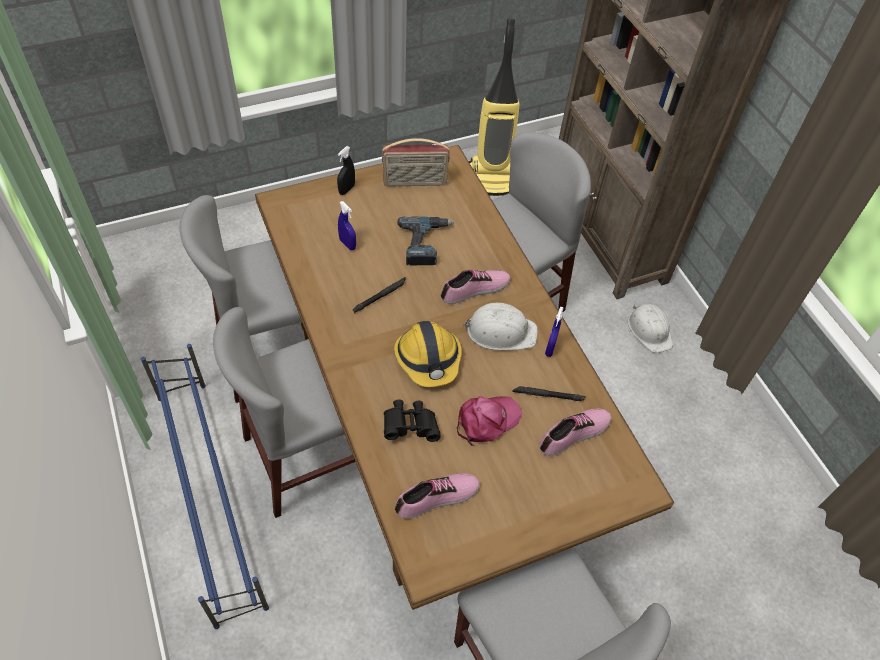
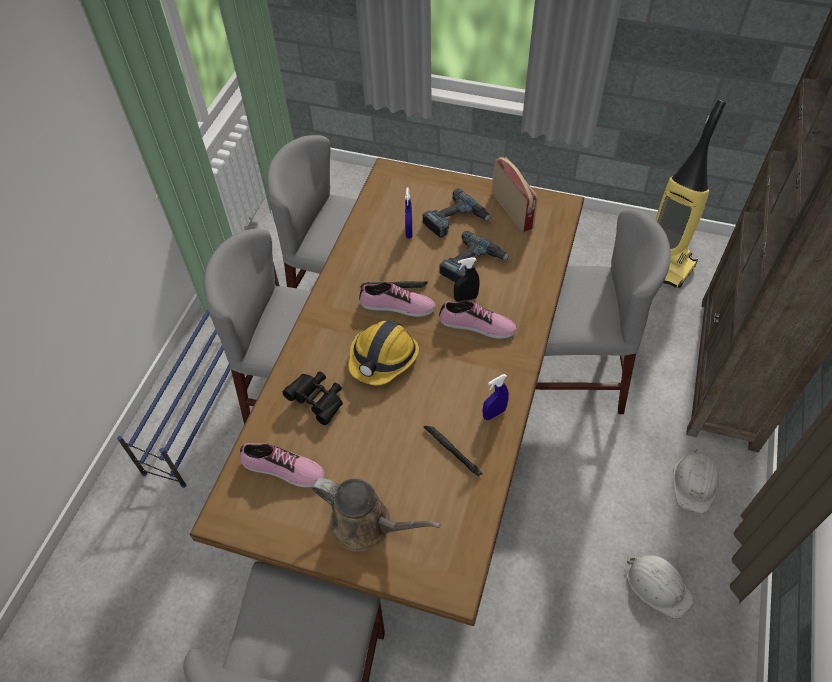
camera: 45 degrees right, 0 degrees up
(346, 189) = (450, 188): black spray bottle -> black spray bottle (466, 298)
(377, 214) = (456, 220): none -> power drill
(415, 182) = (513, 210): radio -> radio turned 150 degrees counterclockwise
(487, 420) = (380, 437): pink cap -> none
(500, 331) = (464, 372): white hard hat -> white hard hat (657, 585)
(541, 492) = (367, 525): none -> brown watering can
(574, 434) = (442, 499): shoe -> shoe (397, 306)

